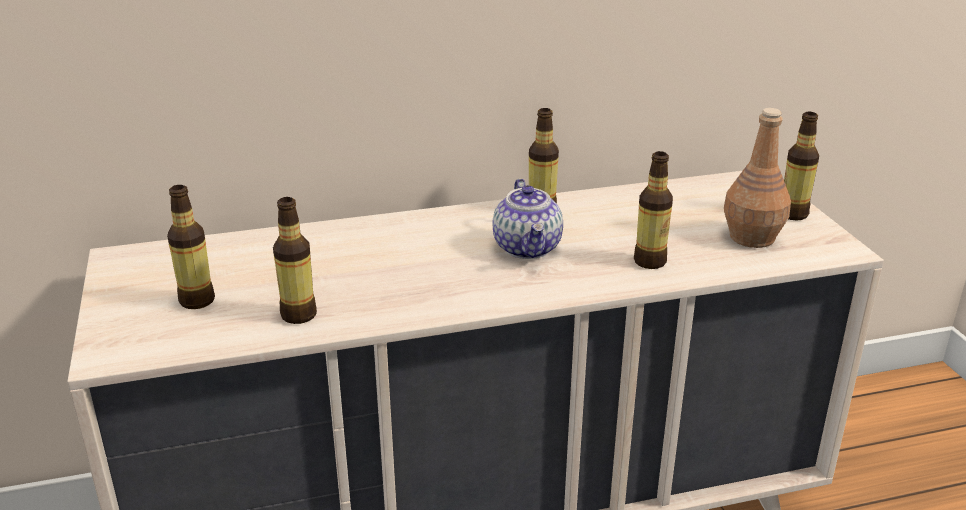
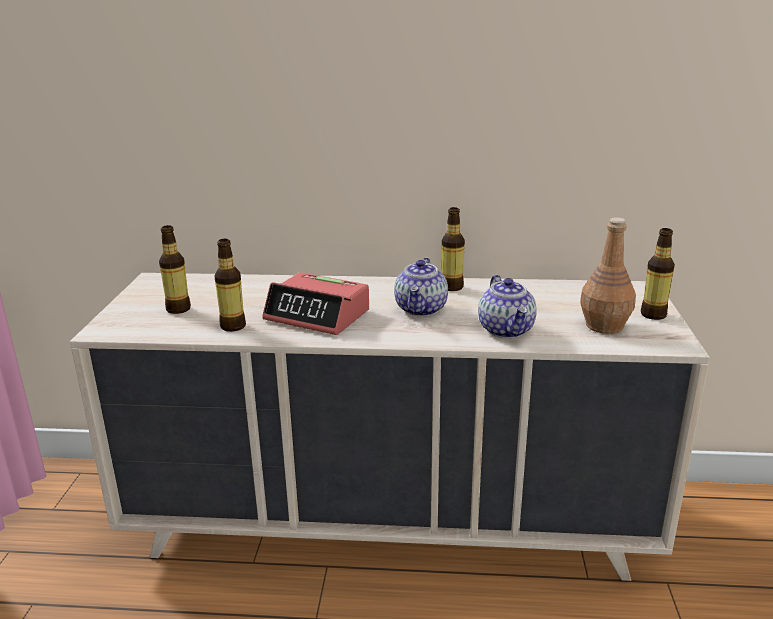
camera: 20 degrees right, 5 degrees down
(402, 278) = (318, 315): none -> alarm clock
(650, 261) = (507, 330): bottle -> teapot

